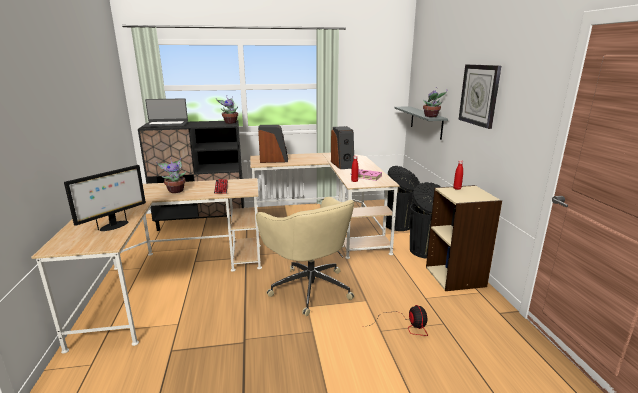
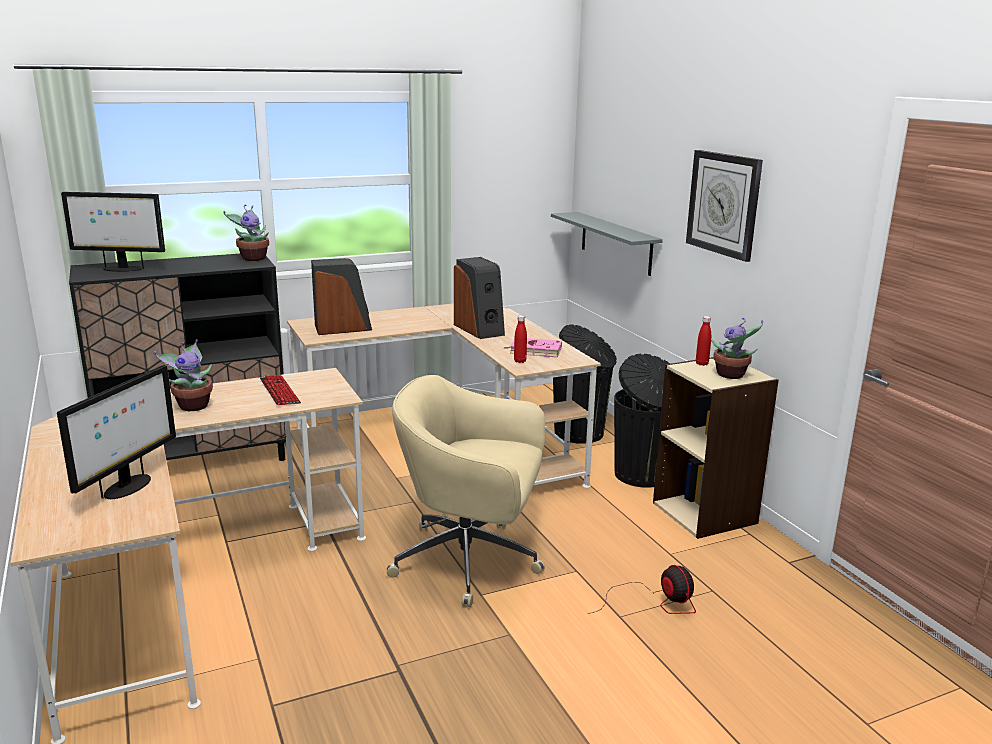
camera: 15 degrees left, 0 degrees up
(166, 124) = (121, 269): laptop -> monitor
(309, 287) = (470, 562): beige office chair -> beige office chair turned 150 degrees clockwise
(431, 116) = (633, 235): potted plant -> potted plant (732, 375)

